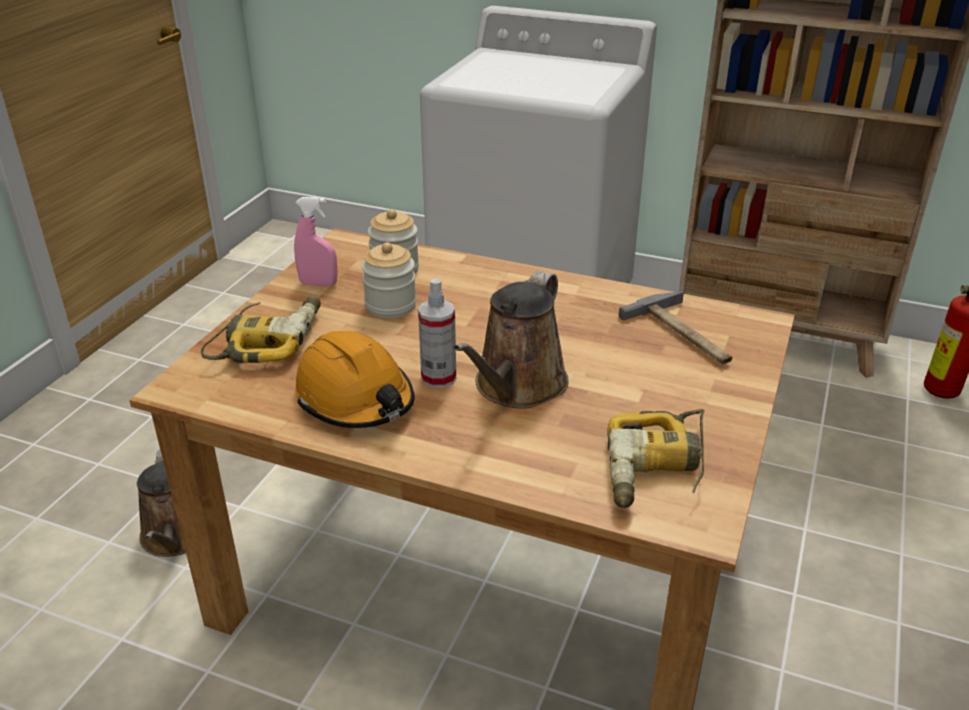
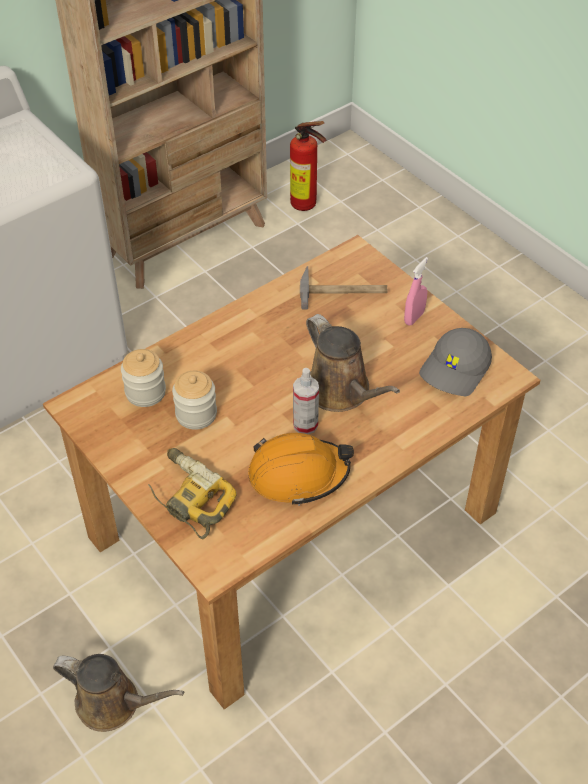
camera: 60 degrees left, 15 degrees up
(318, 284) = (129, 443): pink spray bottle -> pink spray bottle (414, 318)
(656, 469) = (456, 370): power drill -> grey cap

